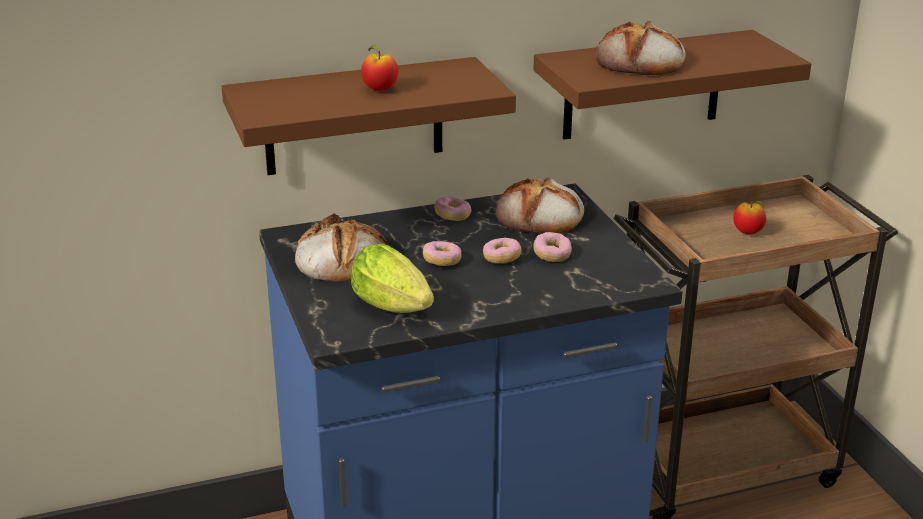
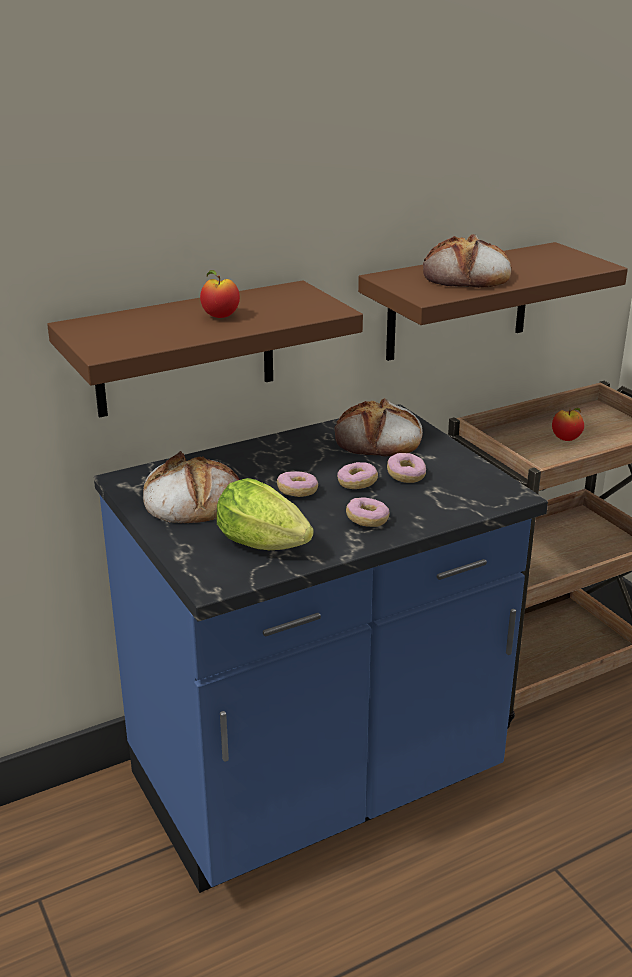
camera: 10 degrees left, 0 degrees up
(452, 216) = (291, 445): donut -> donut (367, 521)

